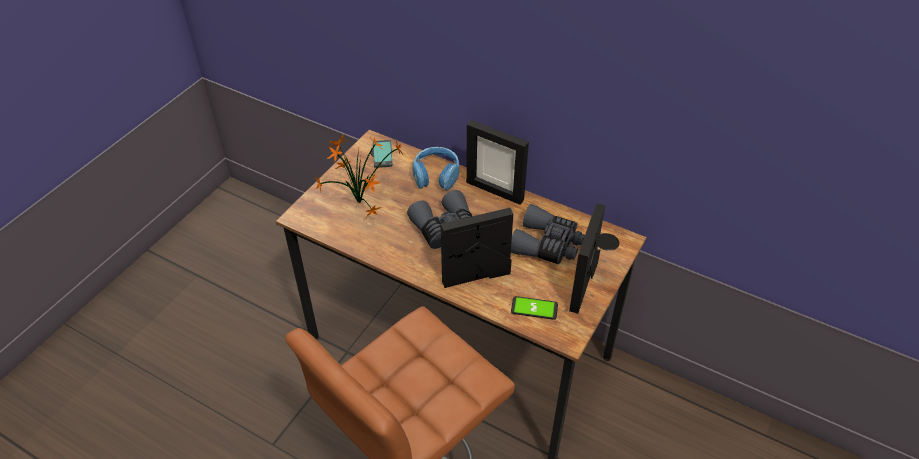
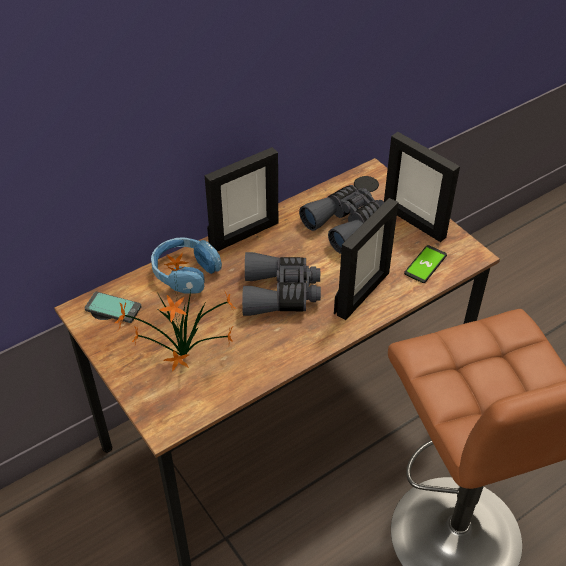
camera: 65 degrees left, 0 degrees up
(476, 277) = (362, 293): picture frame -> picture frame turned 150 degrees counterclockwise

